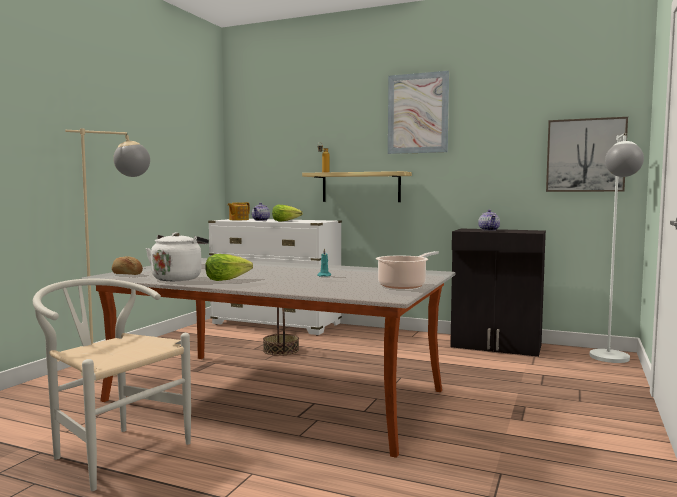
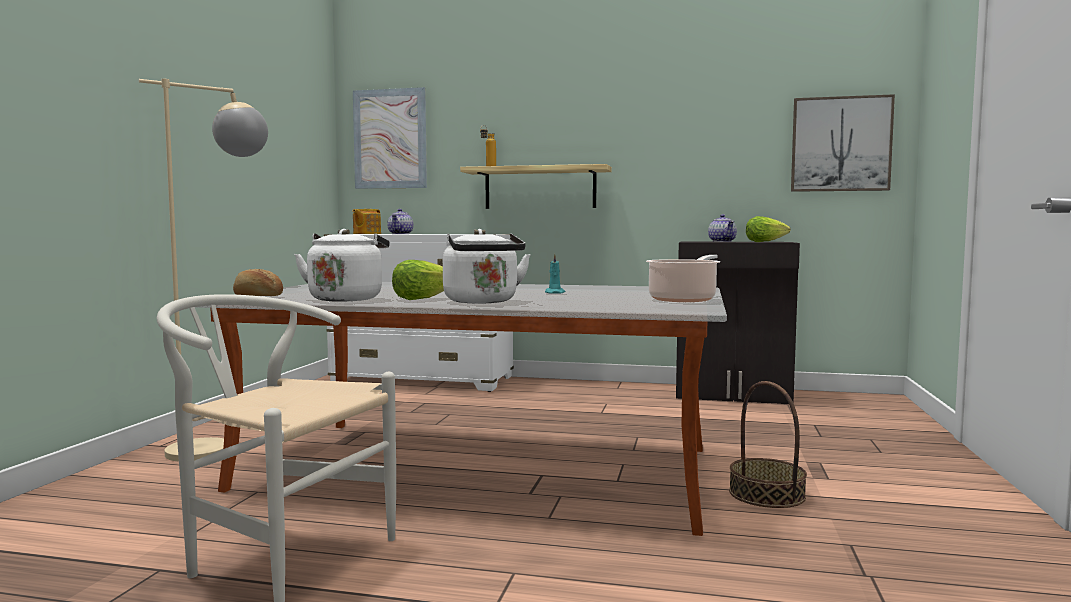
camera: 10 degrees left, 0 degrees up
(261, 284) = (483, 302): none -> white kettle
(281, 350) = (451, 412): basket -> basket (767, 494)
(285, 221) = (439, 234): lettuce -> lettuce (765, 242)
(418, 113) = (619, 87): picture -> picture (390, 139)
(611, 361) = (883, 405): white floor lamp -> none

